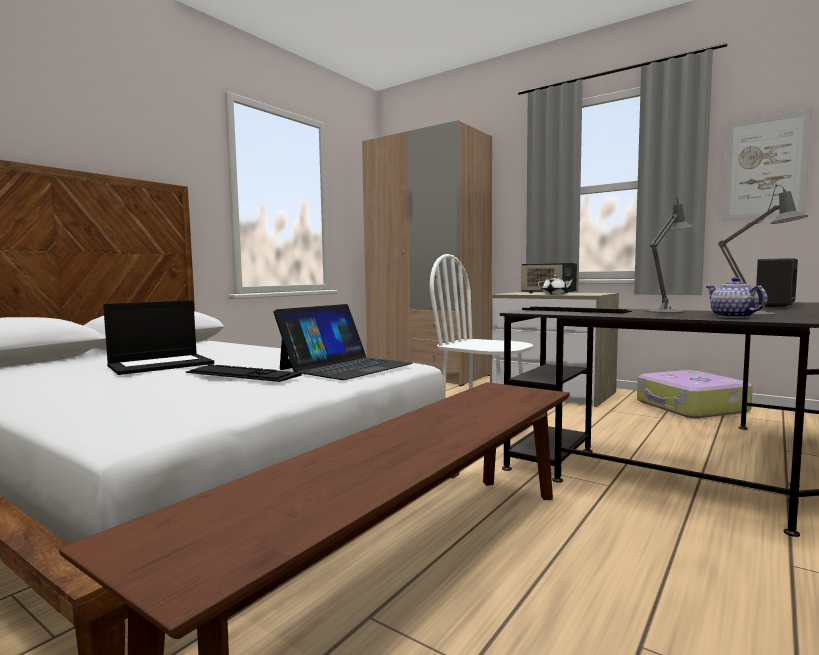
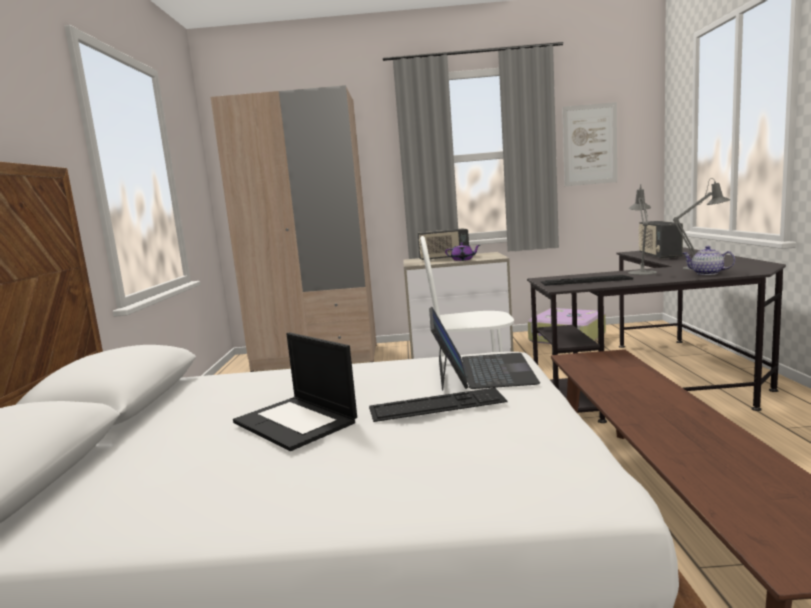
camera: 35 degrees left, 5 degrees up
(161, 364) = (296, 422): laptop -> laptop turned 120 degrees clockwise
(555, 294) = (463, 260): white teapot -> purple teapot

